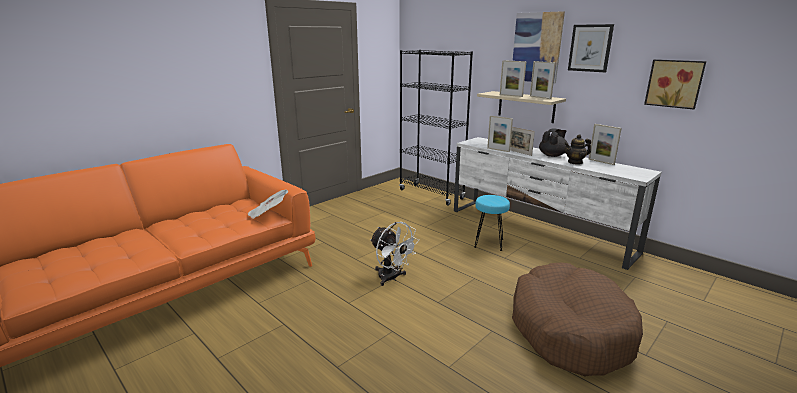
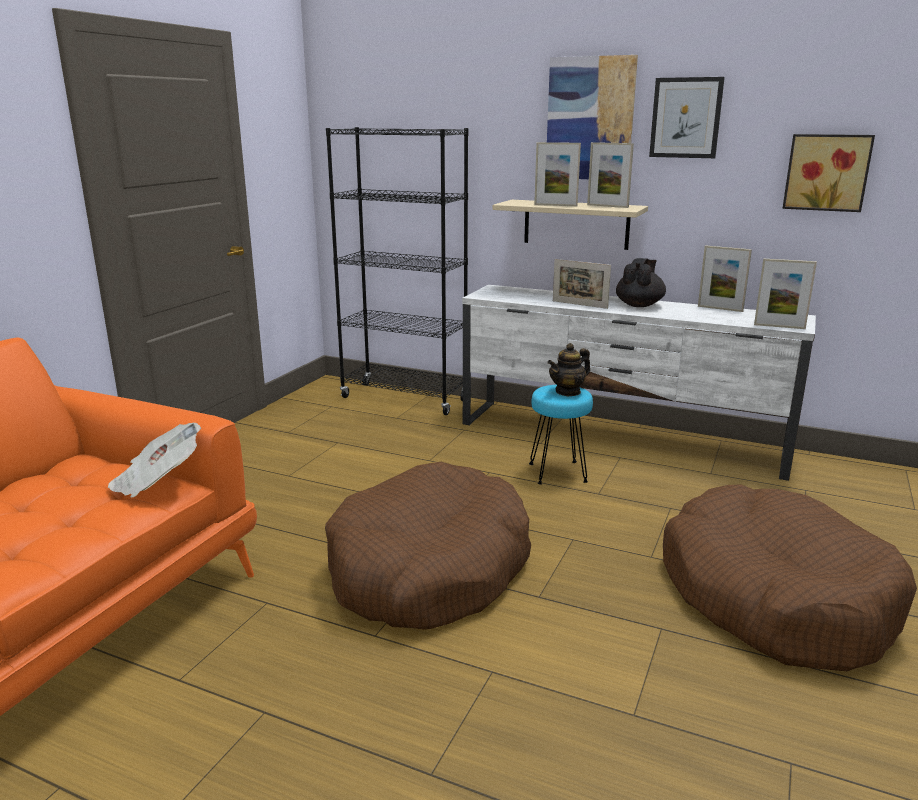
camera: 20 degrees left, 0 degrees up
(391, 278) = (429, 569): white fan -> brown dog bed
(498, 150) = (545, 304): picture frame -> picture frame (779, 326)
(575, 162) = (684, 313): teapot -> teapot (568, 392)

